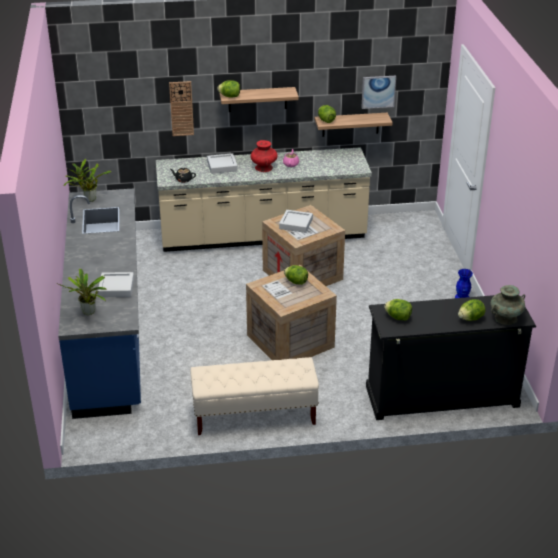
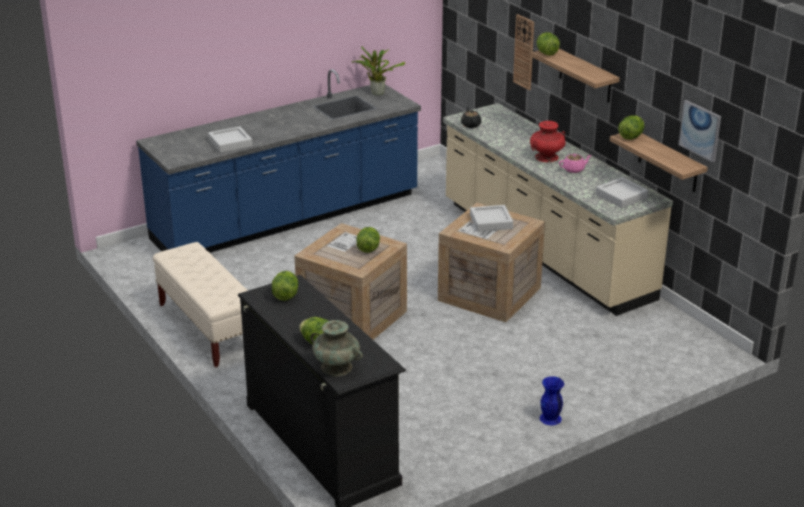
camera: 65 degrees right, 5 degrees down
(89, 313) = (179, 143): potted plant -> none
(222, 166) = (523, 136): grey tray -> grey tray (621, 196)

